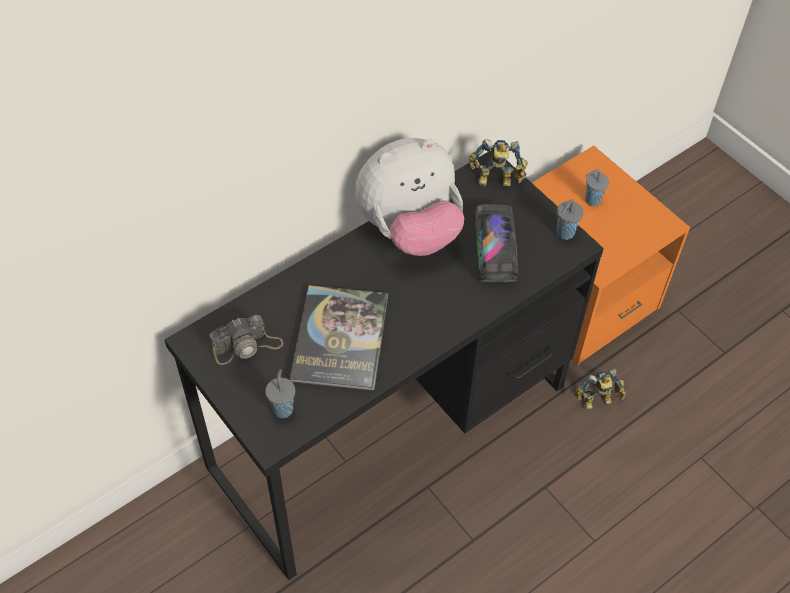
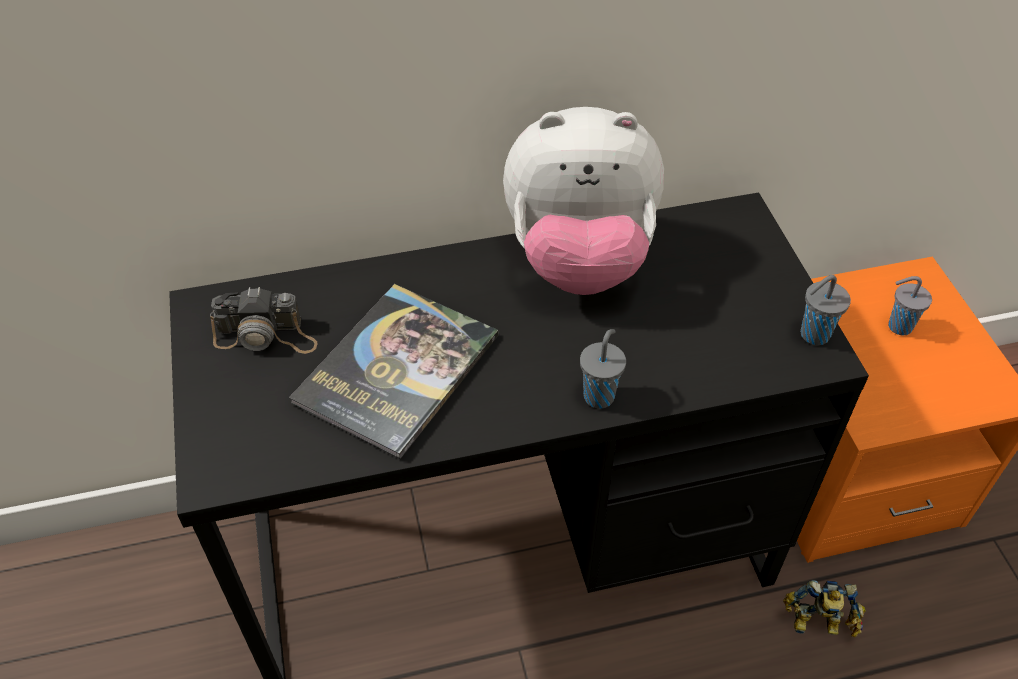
camera: 25 degrees right, 5 degrees down
(283, 408) = (258, 436): grey cup -> grey cup (599, 395)
(495, 250) = (691, 324): toy truck -> none
(496, 181) = (740, 234): toy robot -> none

